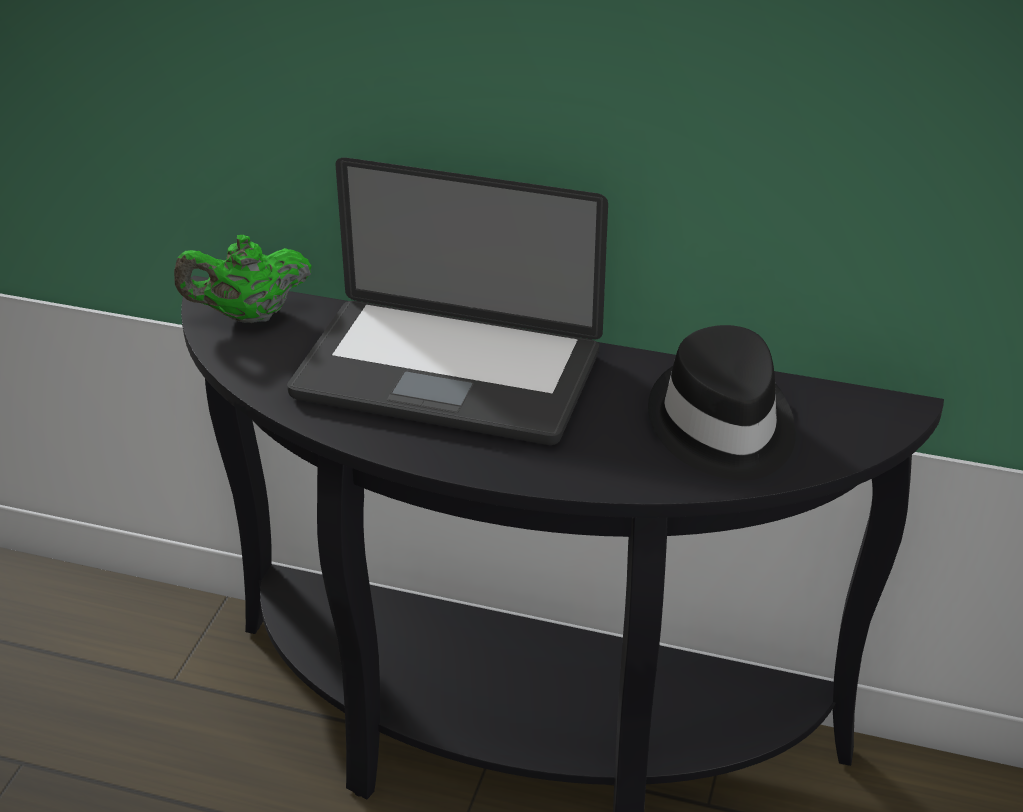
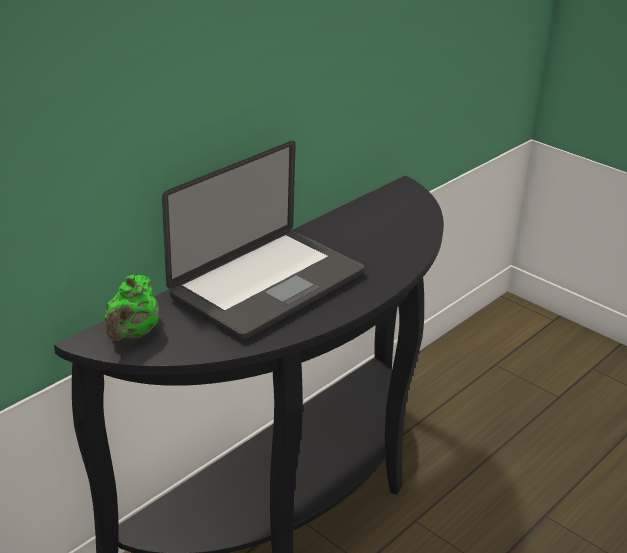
camera: 65 degrees left, 5 degrees down
(722, 426) = (383, 228): black hat -> none

